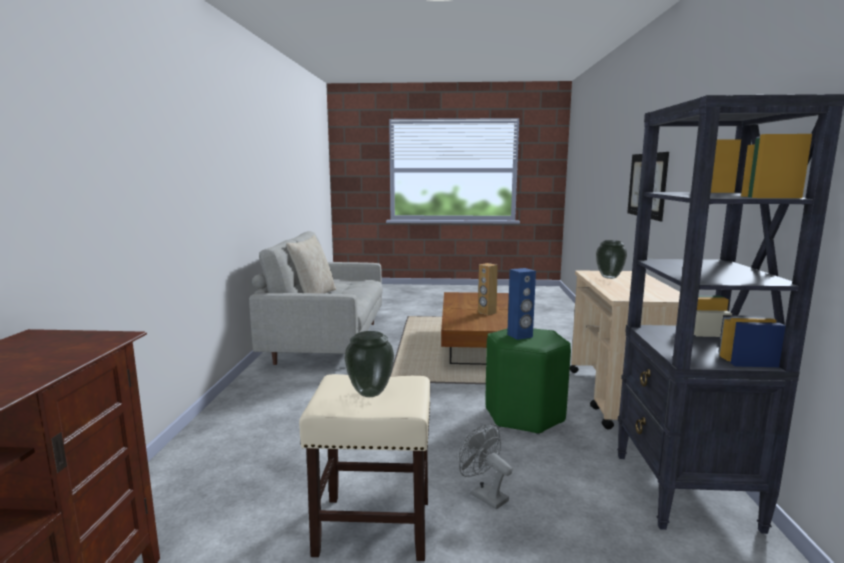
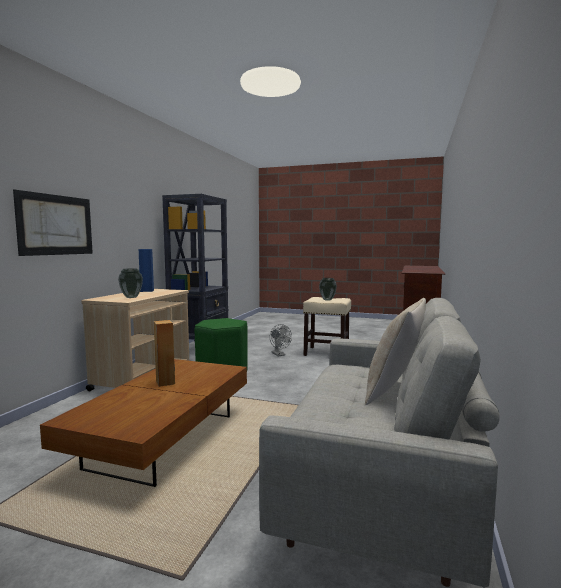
camera: 165 degrees left, 5 degrees down
(520, 336) = (225, 322): blue speaker -> blue speaker (147, 291)

